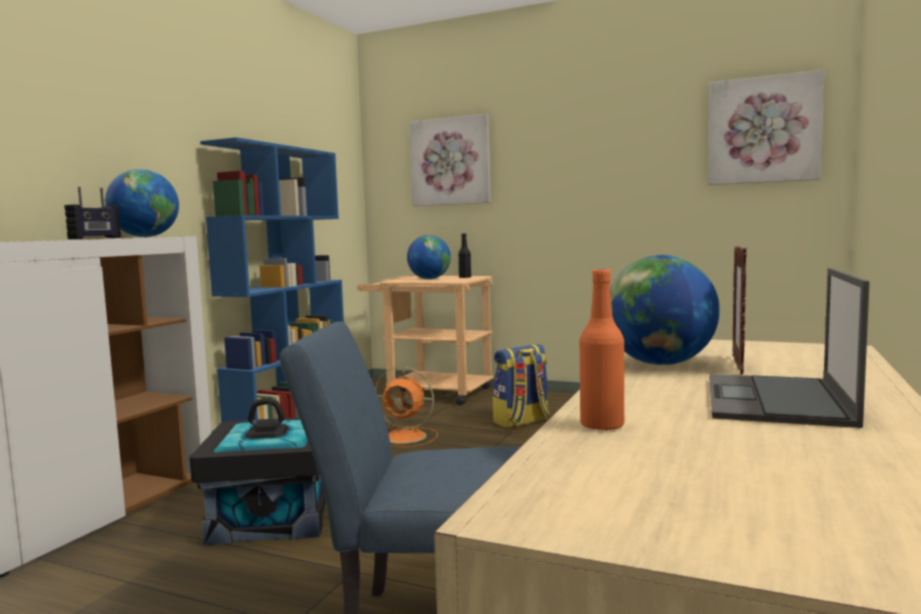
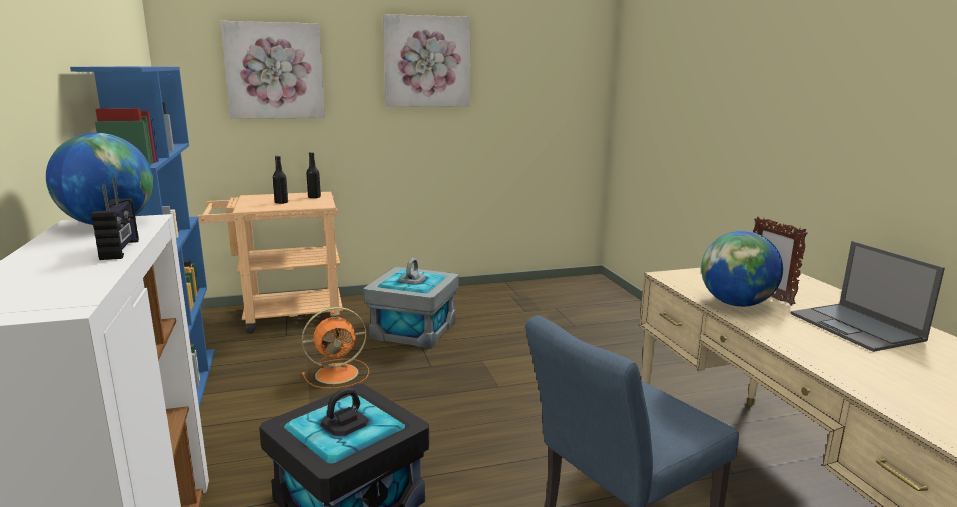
camera: 40 degrees left, 10 degrees up
(429, 279) = (281, 203): globe -> black bottle
(521, 422) = (414, 331): backpack -> grey storage box
(602, 425) = (854, 374): orange bottle -> none
(763, 130) = (560, 66): picture -> picture (427, 62)

